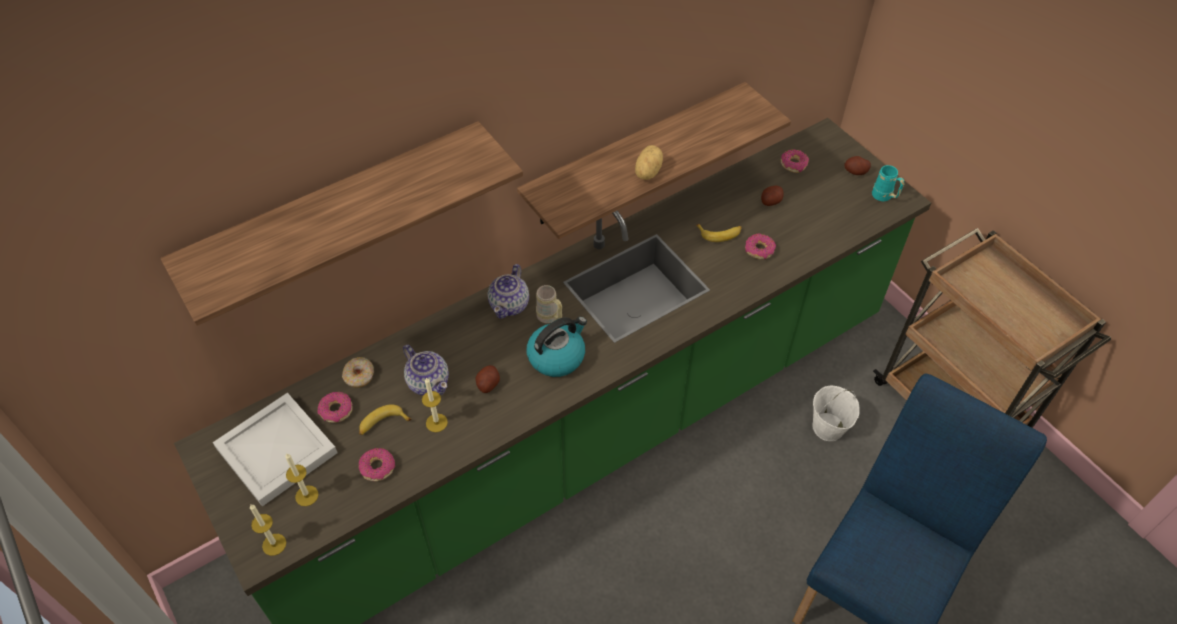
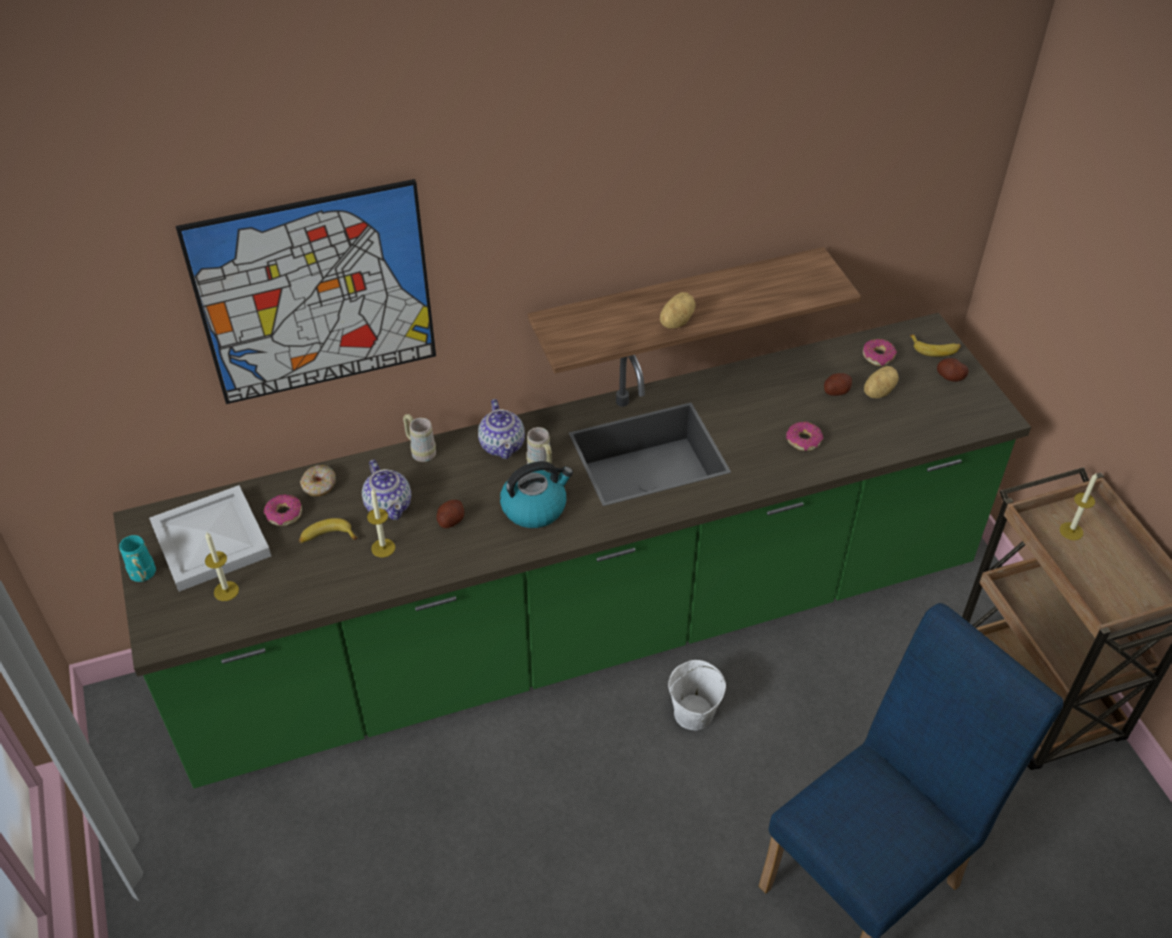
camera: 15 degrees right, 5 degrees down
(274, 544) = (178, 630): candle -> candle (1071, 531)
(336, 212) = (316, 295): shelf -> picture
(377, 467) = (307, 579): donut -> none
(439, 324) = (420, 451): none -> beige mug
(510, 304) = (502, 445): teapot -> teapot turned 45 degrees counterclockwise
(720, 234) = (764, 415): banana -> banana (935, 349)
(803, 195) = (877, 391): none -> potato
(828, 428) = (873, 682): white bucket -> white bucket (693, 713)
(884, 197) = (975, 411): turquoise mug -> turquoise mug (143, 576)

